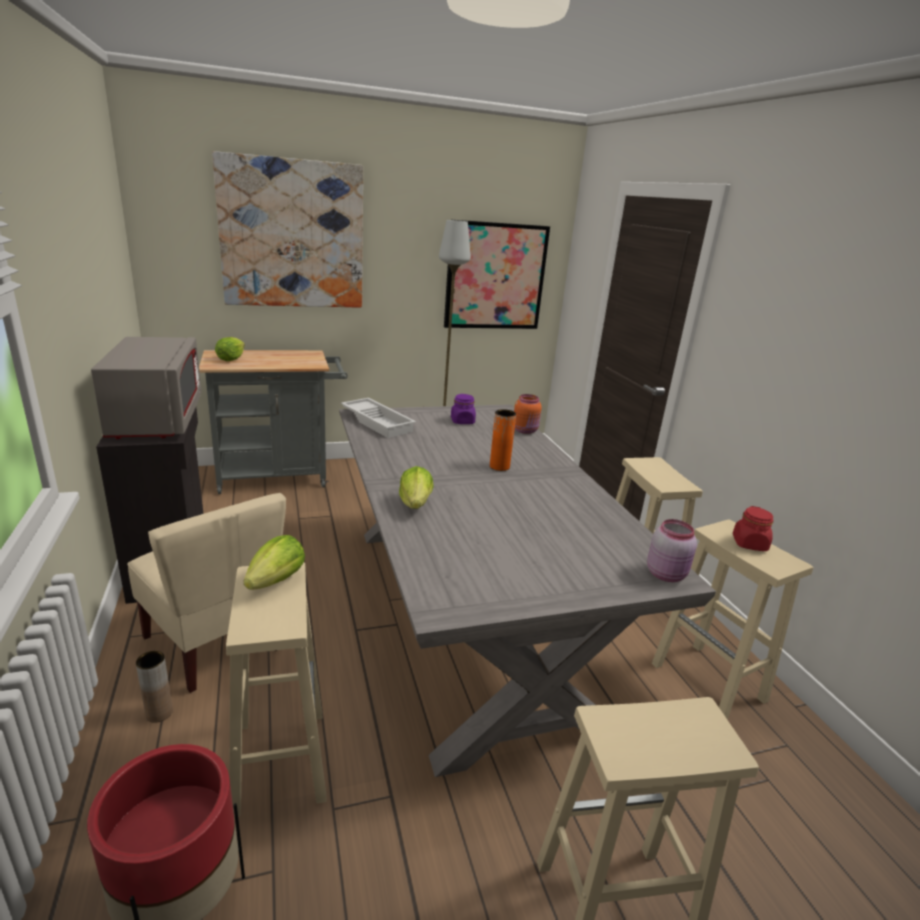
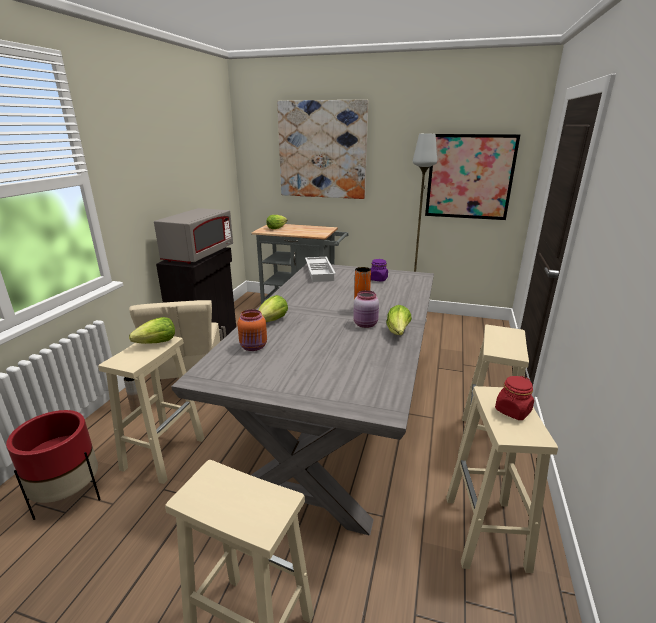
camera: 35 degrees right, 0 degrees up
(525, 430) = (418, 291): orange jar -> orange jar (254, 347)
(573, 487) = (398, 333): none -> lettuce
(667, 574) = (381, 405): pink jar -> pink jar (366, 324)

